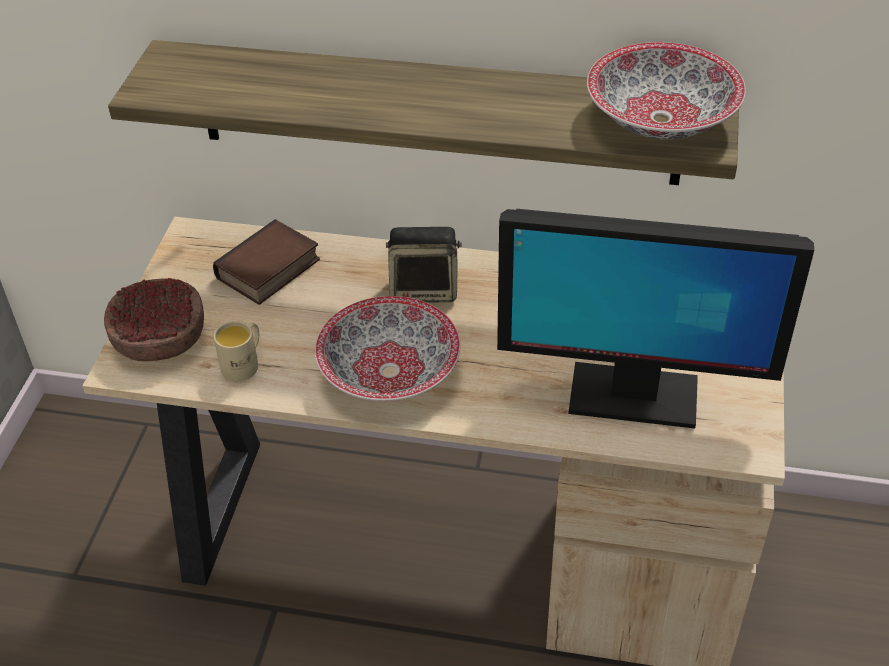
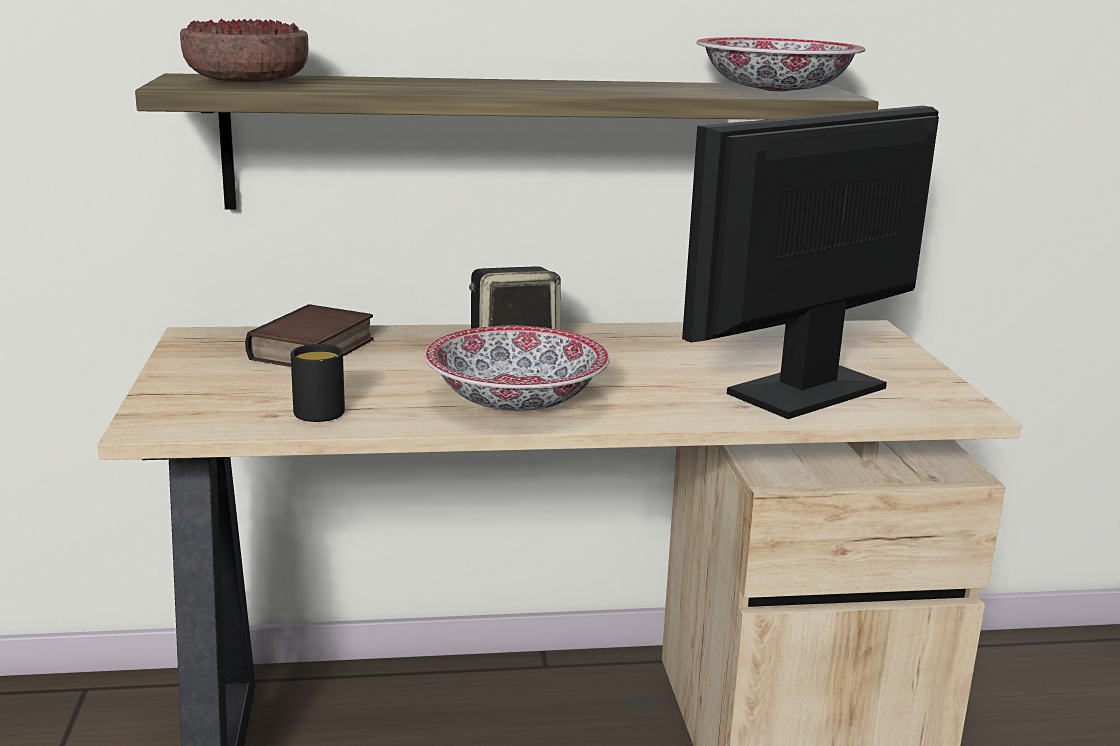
camera: 20 degrees left, 25 degrees down
(159, 339) = (194, 403): bowl -> bowl (246, 82)
(244, 363) = (323, 409): beige mug -> black mug
(631, 396) = (808, 390): monitor -> monitor turned 150 degrees clockwise

